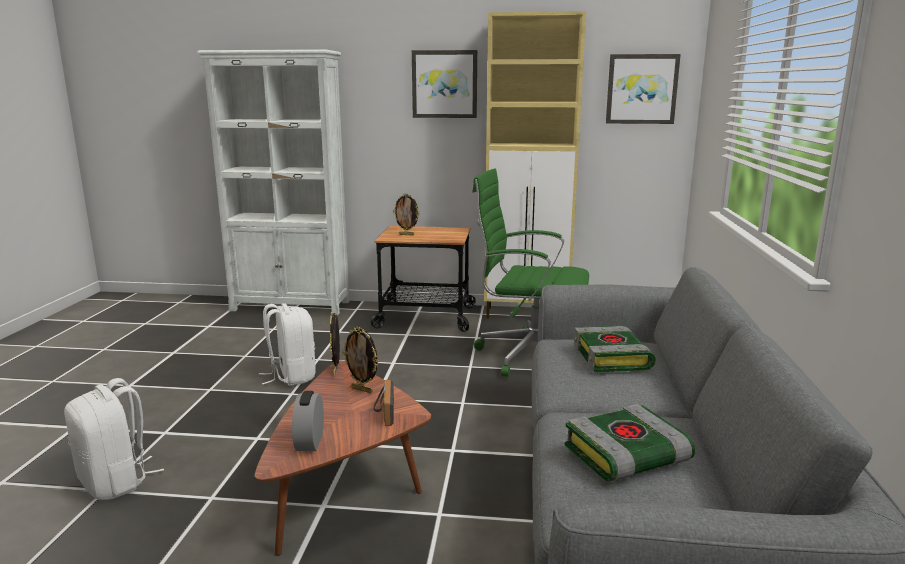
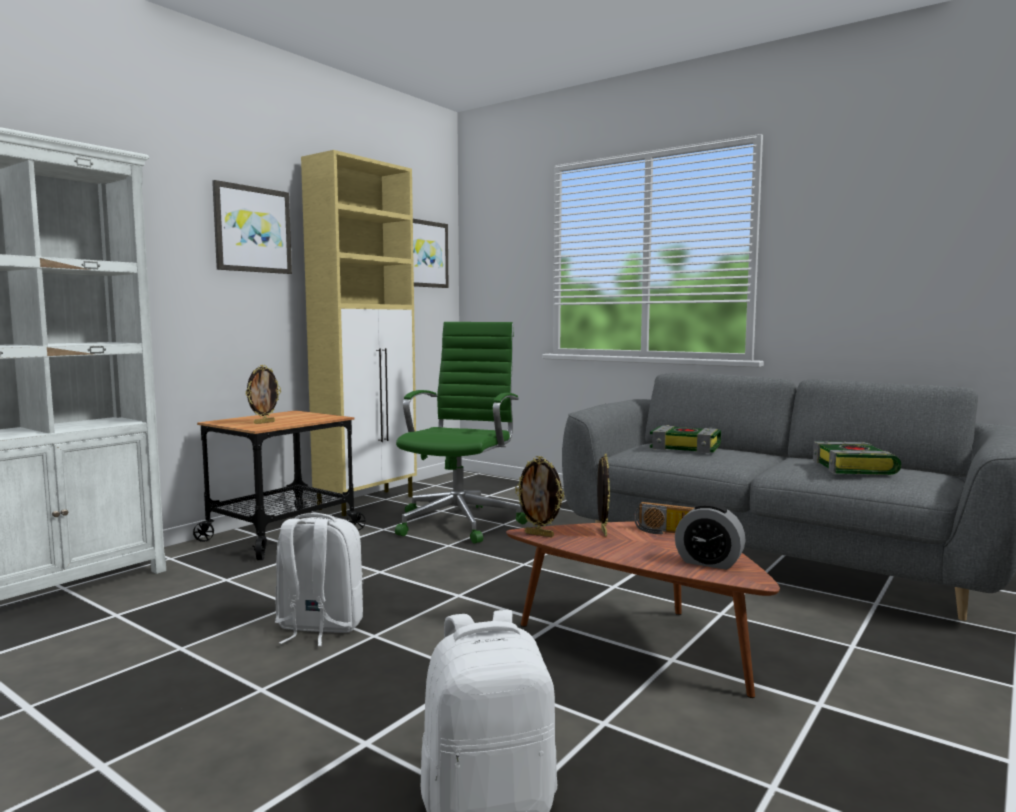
camera: 60 degrees left, 10 degrees down
(362, 389) = (602, 532): picture frame -> picture frame turned 60 degrees counterclockwise
(529, 355) = (461, 522): green office chair -> green office chair turned 150 degrees clockwise

